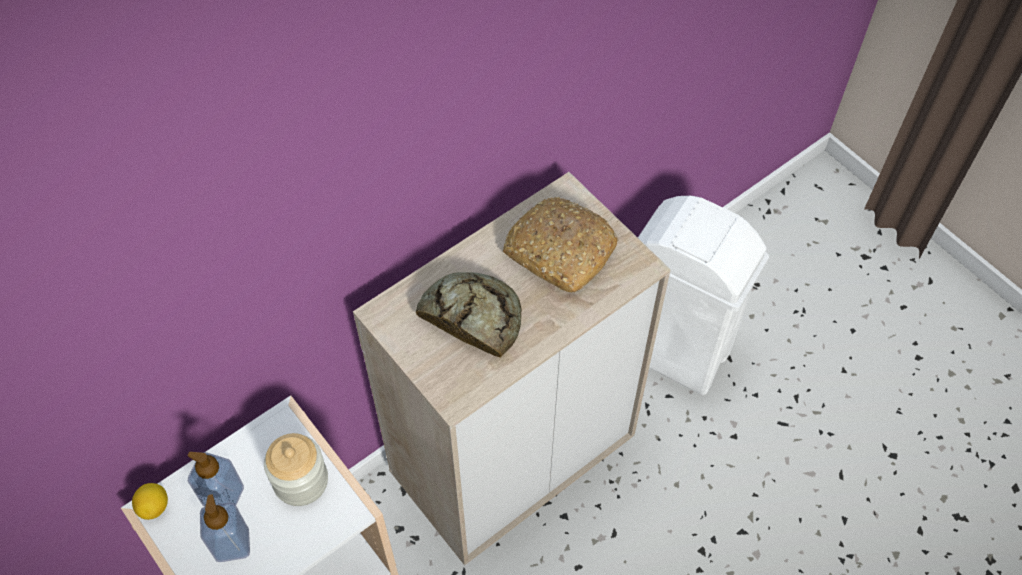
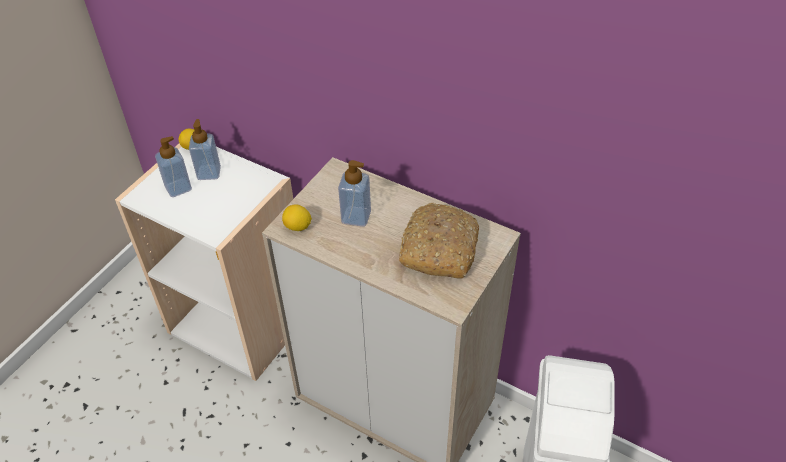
camera: 70 degrees right, 10 degrees down
(301, 481) = (230, 203): jar -> none
(460, 383) = (297, 227): none -> lemon
(472, 316) = (356, 217): bread -> soap dispenser

